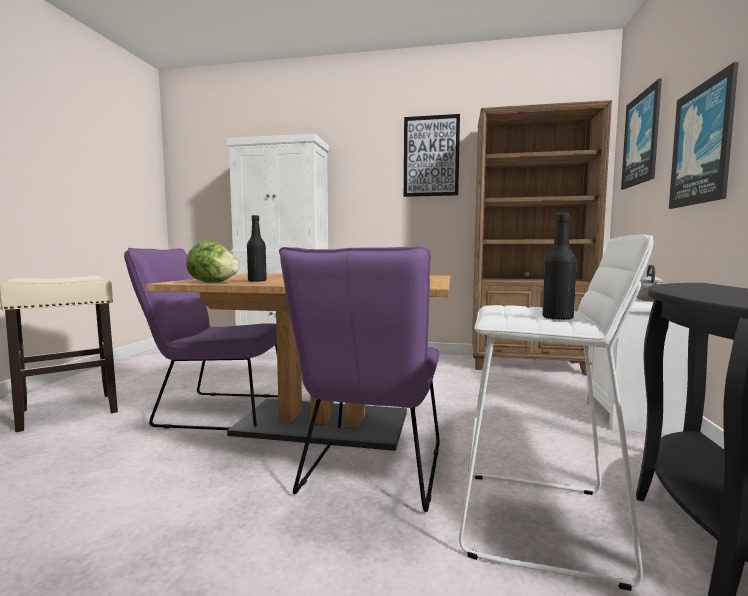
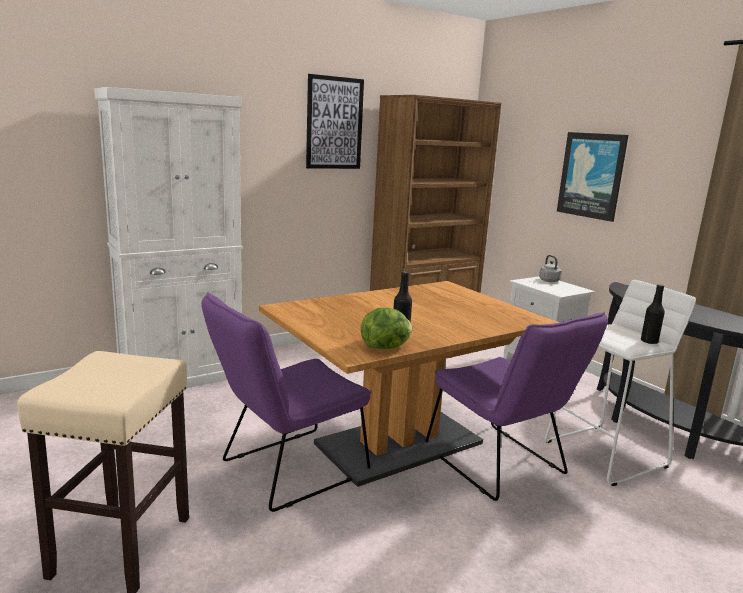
camera: 45 degrees left, 10 degrees up
(642, 139) = (518, 140): picture -> none

